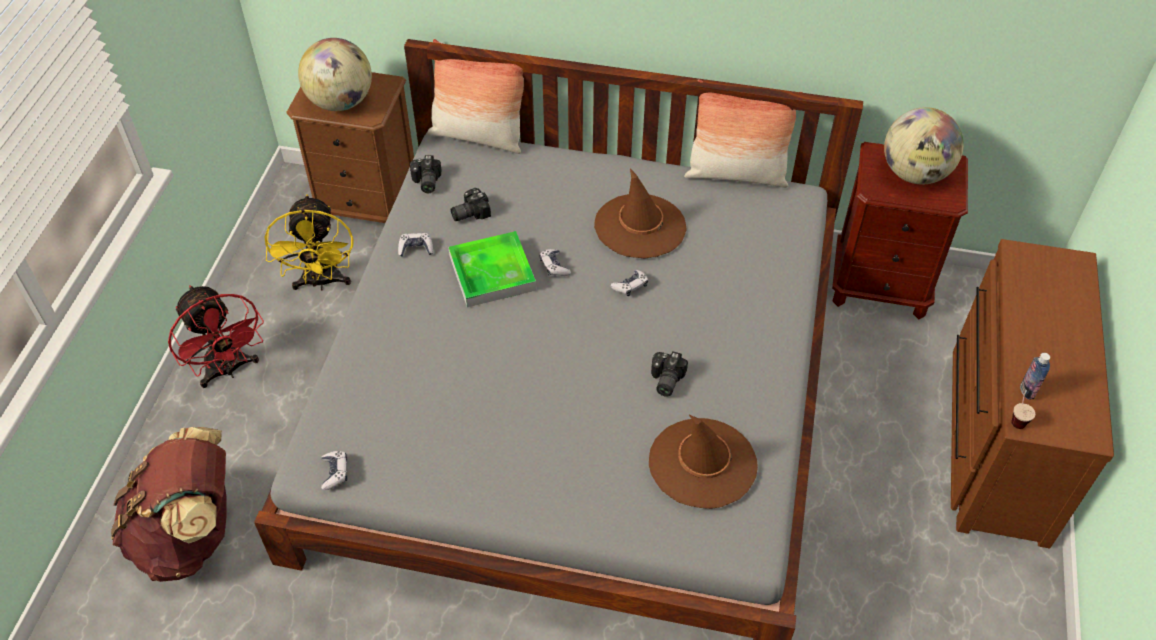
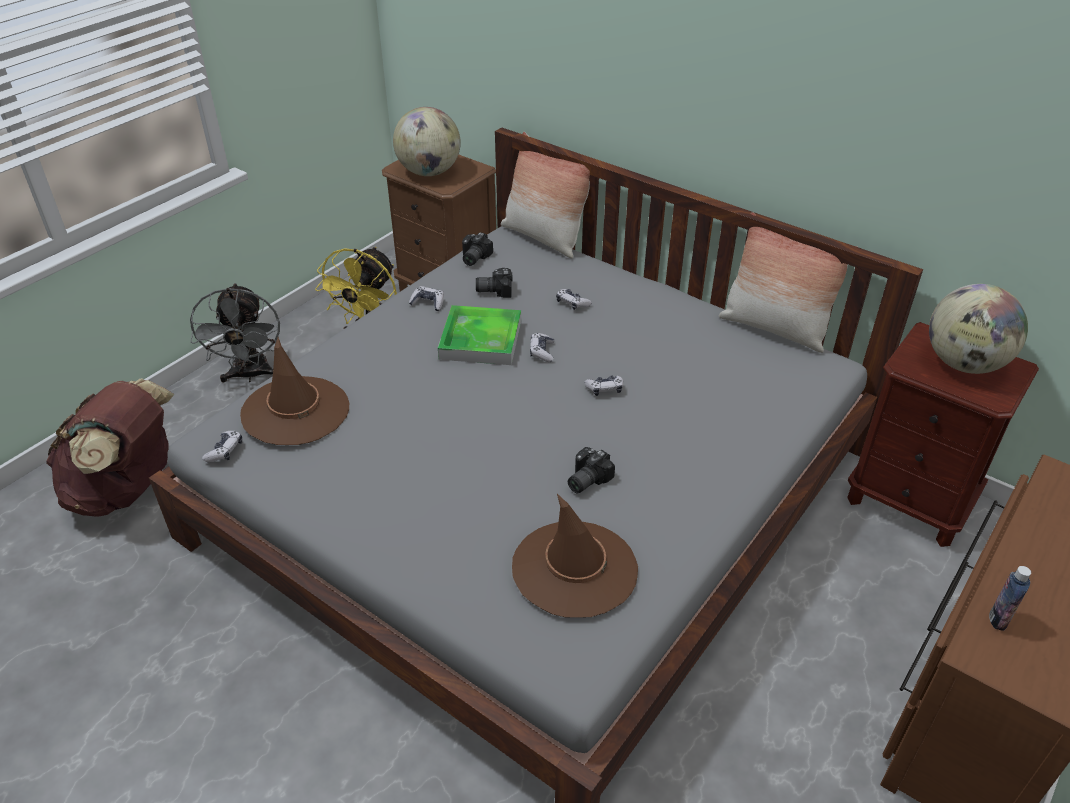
camera: 25 degrees right, 10 degrees down
(228, 370) = (250, 375): red fan -> grey fan
(550, 204) = (572, 303): none -> game controller
(640, 226) = (647, 343): brown hat -> brown hat (295, 411)
(1016, 416) = (968, 641): cup -> none

